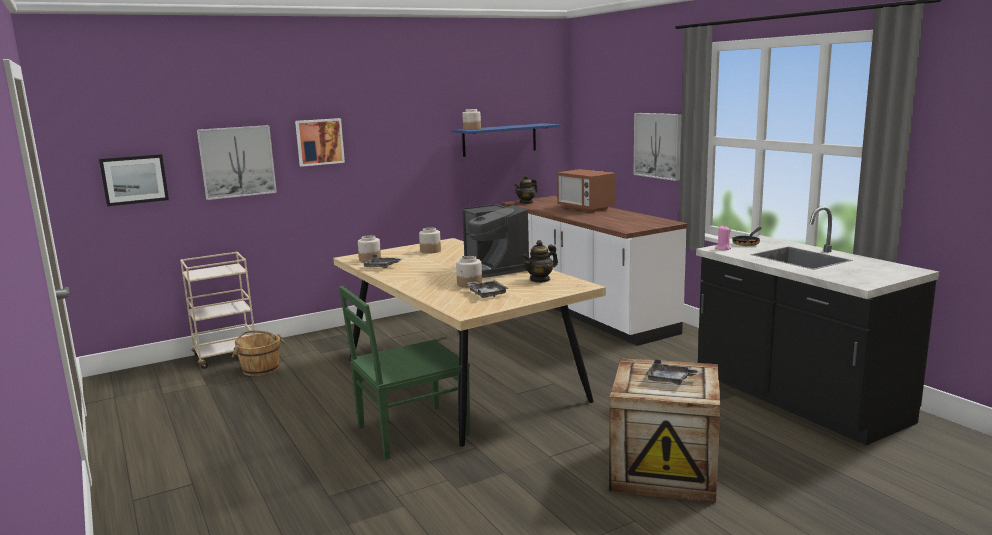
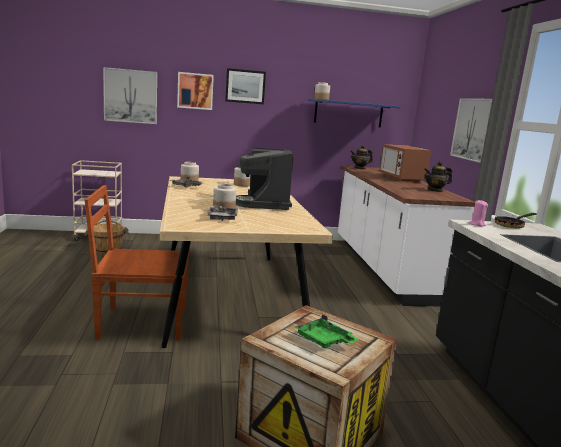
camera: 20 degrees right, 0 degrees up
(134, 179) = (56, 97): picture -> picture (245, 86)
(410, 432) = (141, 323): green chair -> brown chair
(540, 279) = (286, 218): teapot -> teapot (435, 190)
(670, 380) = (324, 341): grey tray -> green tray

